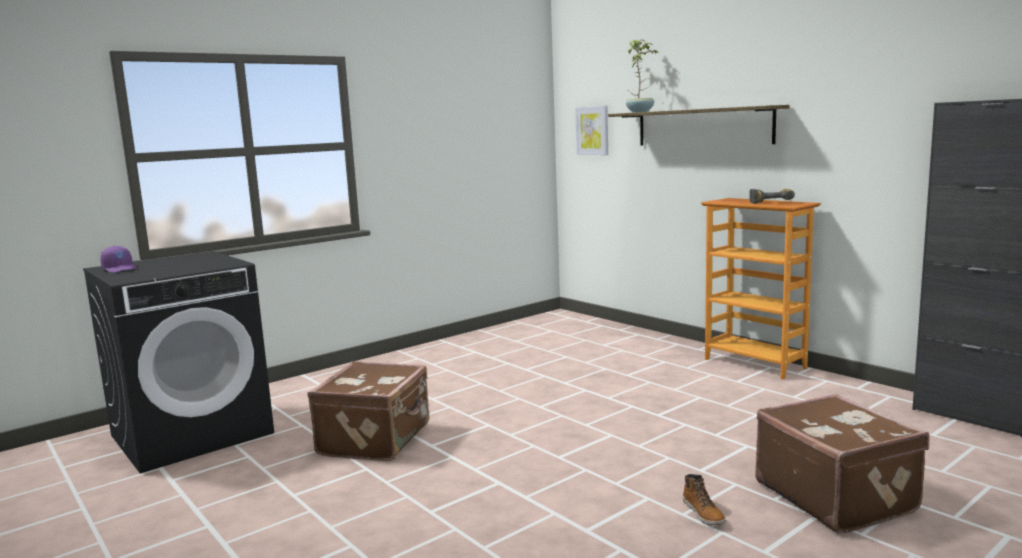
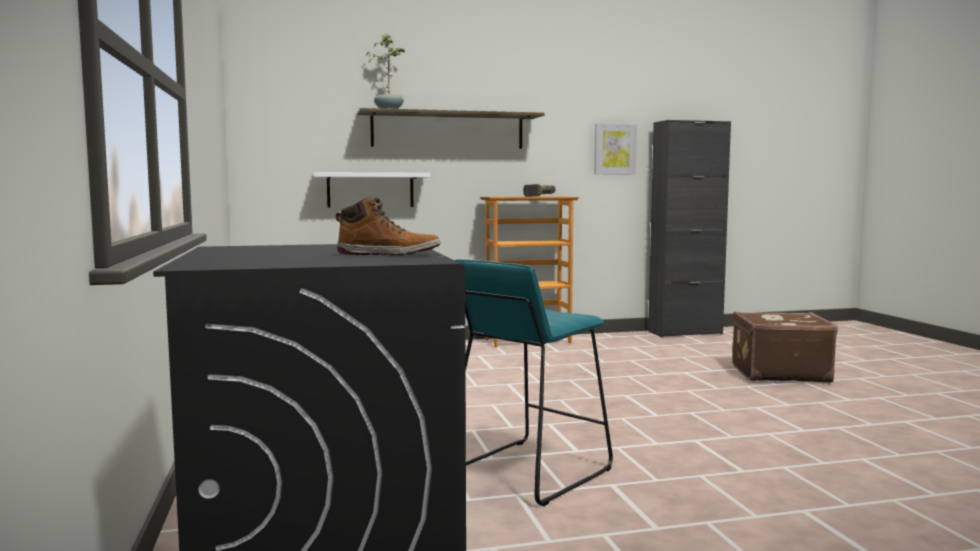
camera: 65 degrees left, 5 degrees down
(120, 269) = (267, 261): purple cap -> none
(377, 439) = (528, 470): brown suitcase -> turquoise stool
(592, 131) = (296, 128): picture -> picture (614, 149)
(640, 186) = (370, 190): none -> white shelf
(704, 513) = (789, 400): boot -> boot (388, 254)

